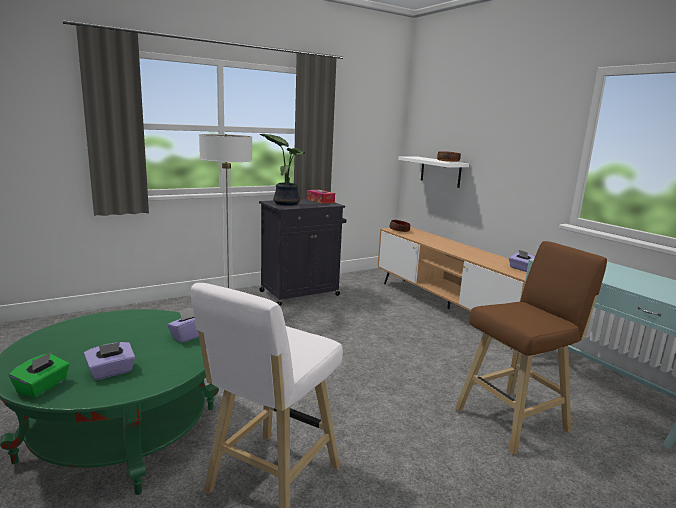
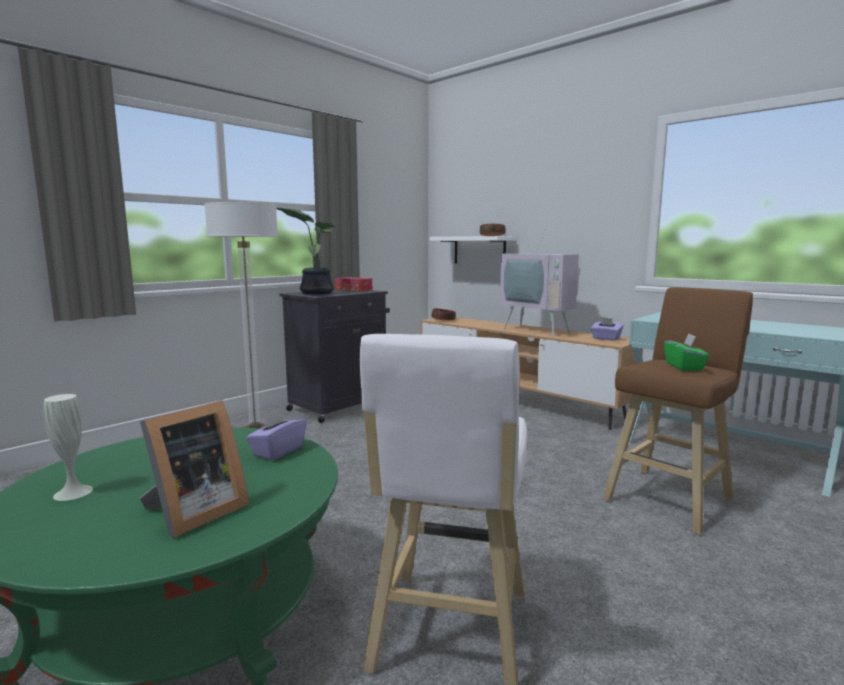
camera: 15 degrees left, 5 degrees down
(43, 387) = (85, 554): green tissue box -> green tissue box (684, 367)
(58, 345) = (73, 492): none -> white vase
(111, 372) = (193, 513): purple tissue box -> picture frame
(471, 252) = (539, 330): none -> television

